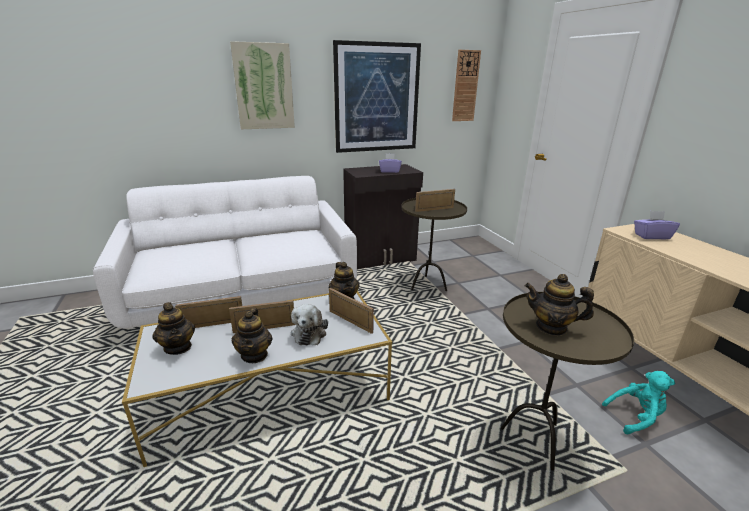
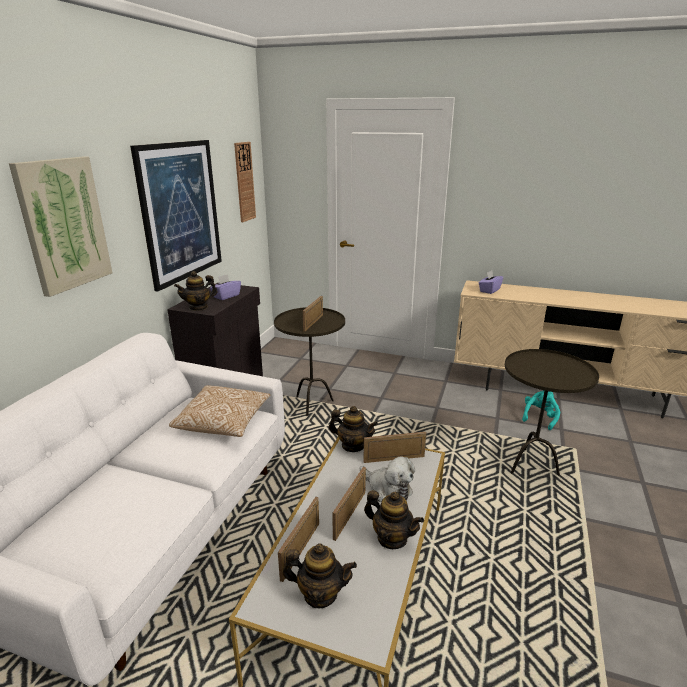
camera: 50 degrees left, 0 degrees up
(299, 246) = (223, 422): none -> pillow
(551, 327) = (550, 375): teapot -> teapot (198, 307)

